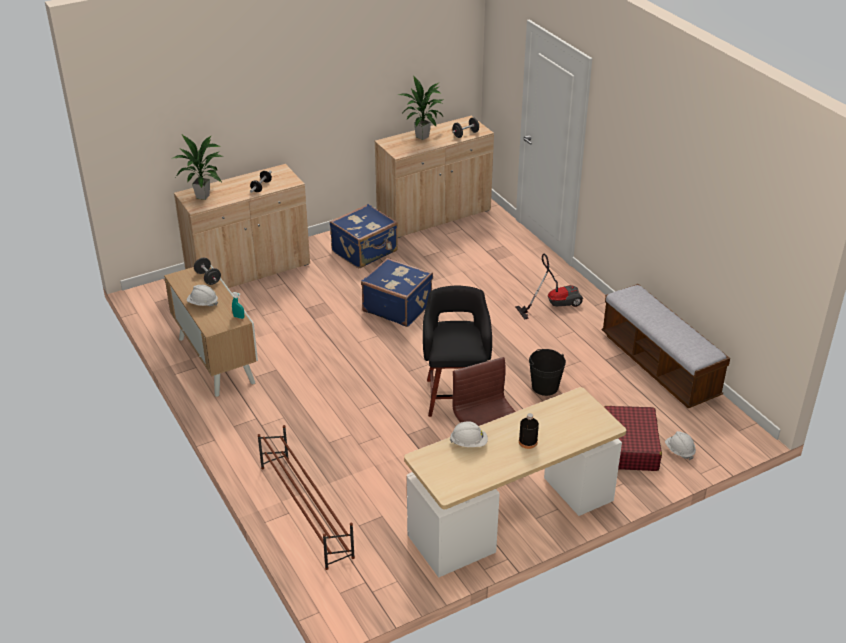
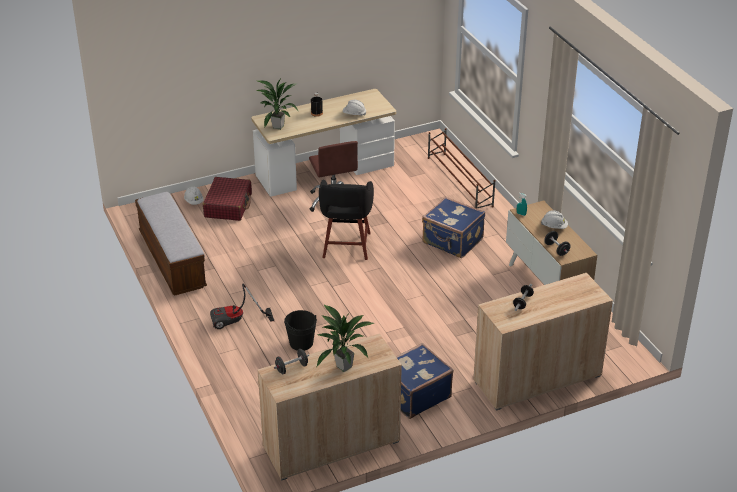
camera: 175 degrees left, 0 degrees up
(203, 197) = (580, 292): potted plant -> potted plant (278, 126)
(397, 307) = (385, 327): blue suitcase -> blue suitcase (452, 242)
(545, 387) = (273, 249): black bucket -> black bucket (301, 343)

